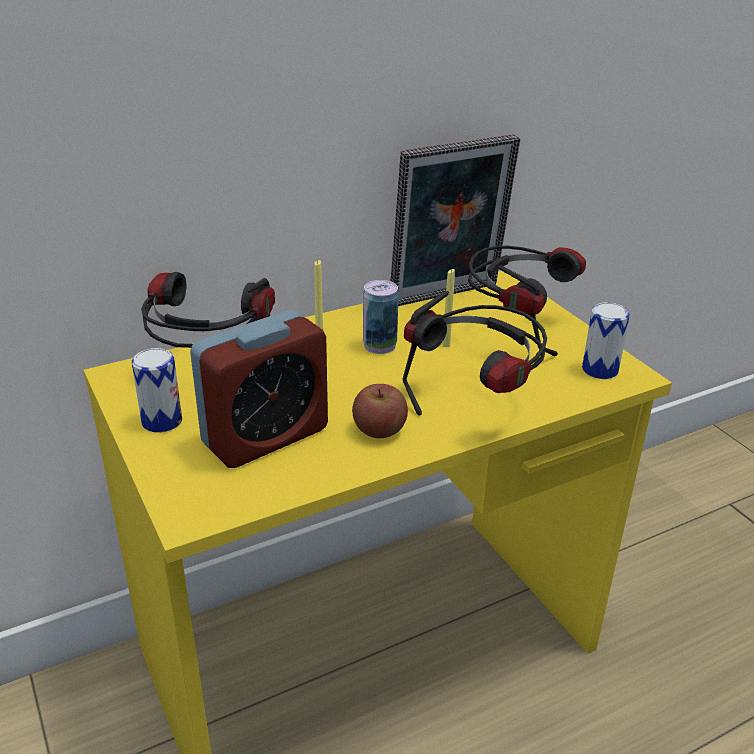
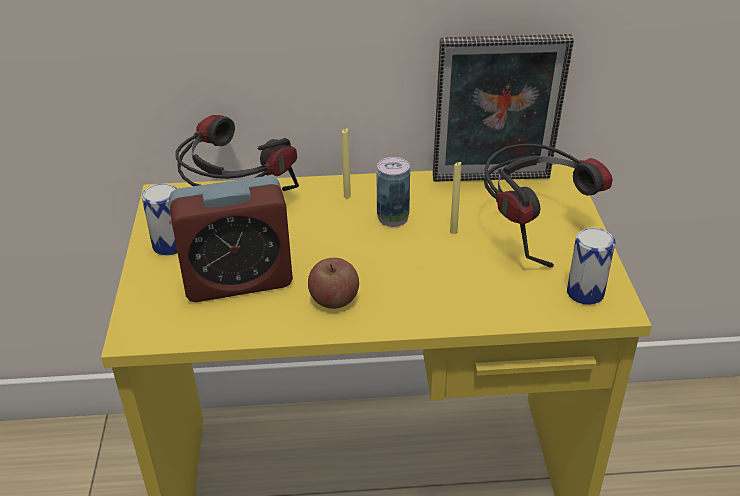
camera: 25 degrees right, 5 degrees up
(477, 404) = (438, 297): headphones -> none

